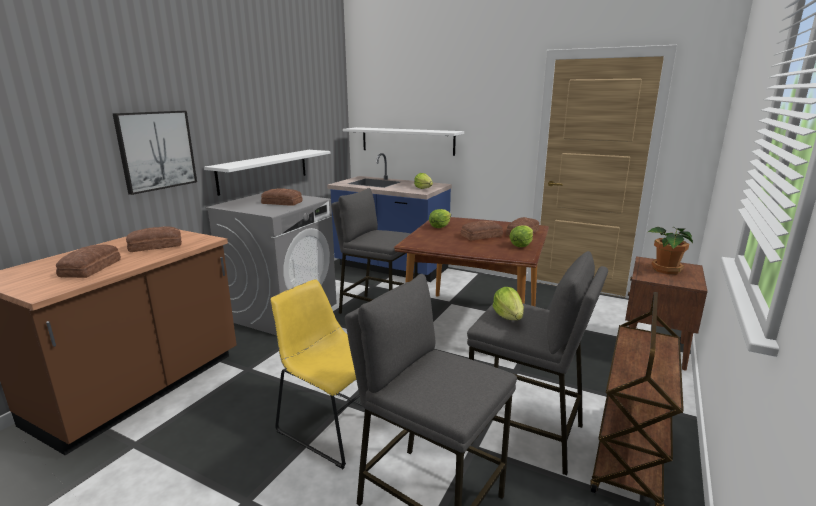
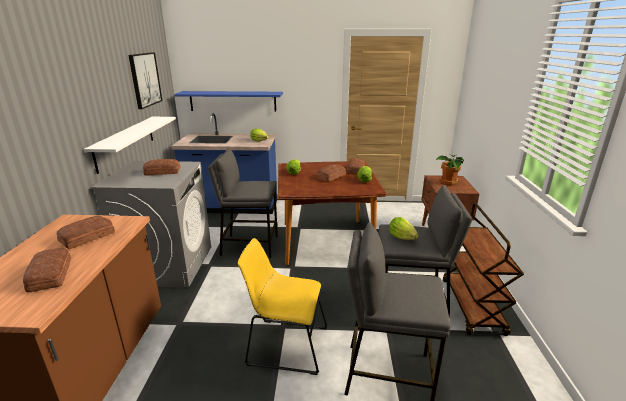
camera: 25 degrees left, 5 degrees up
(156, 150) = (45, 141): picture -> picture (145, 79)
(407, 141) = (233, 101): white shelf -> blue shelf

